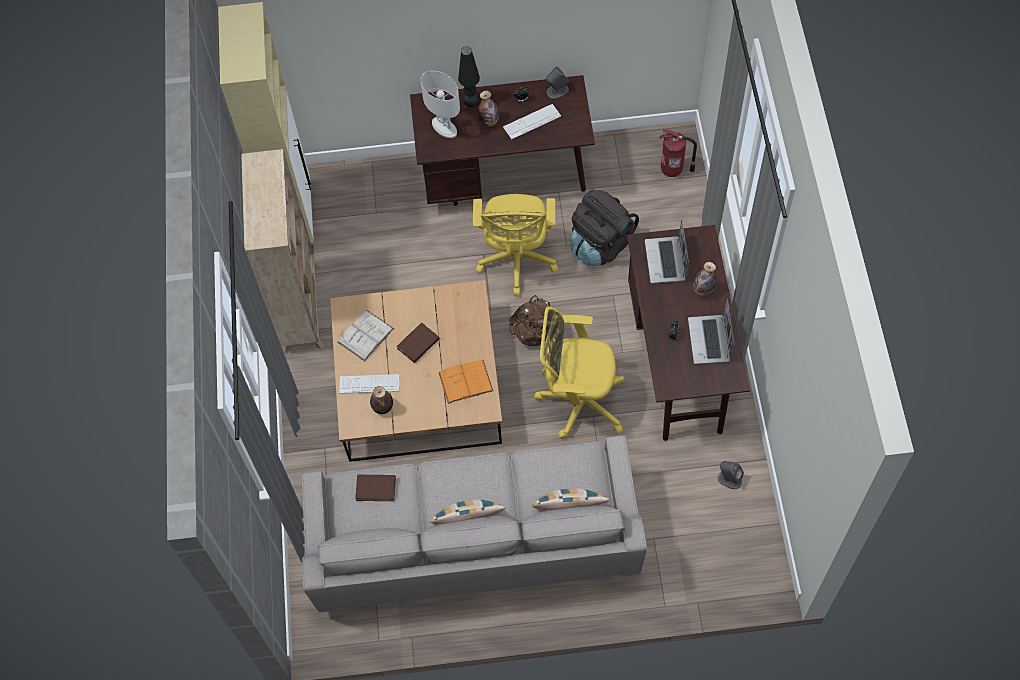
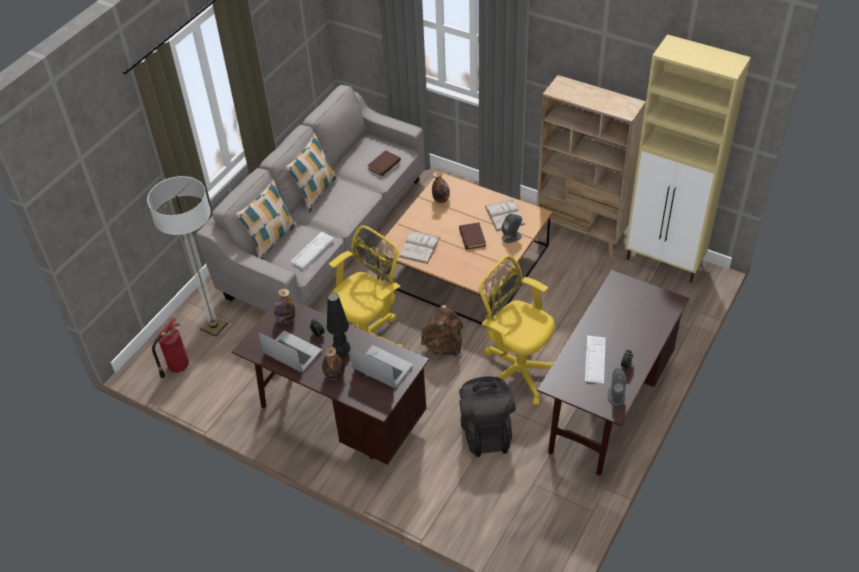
camera: 125 degrees right, 15 degrees down
(369, 384) = (464, 201): keyboard -> keyboard (312, 250)
(444, 128) = (634, 302): white table lamp -> none
(465, 381) = (420, 247): orange book -> white book
(471, 103) = (648, 331): black table lamp -> black table lamp (341, 353)
(489, 121) = (618, 332): bottle -> bottle (286, 319)
(673, 170) = (517, 532): fire extinguisher -> fire extinguisher (177, 366)
(673, 553) = (214, 326): none -> floor lamp
(729, 479) = (226, 388): grey speaker -> grey speaker (511, 237)

